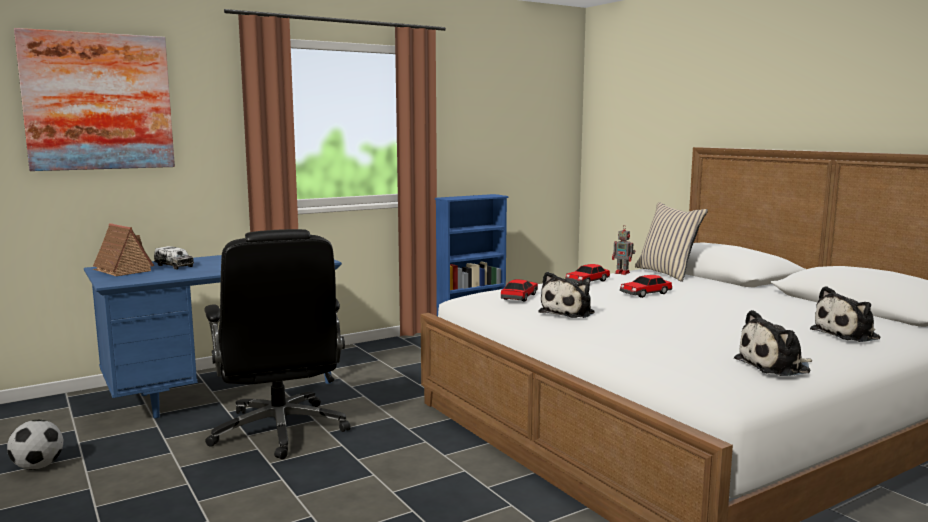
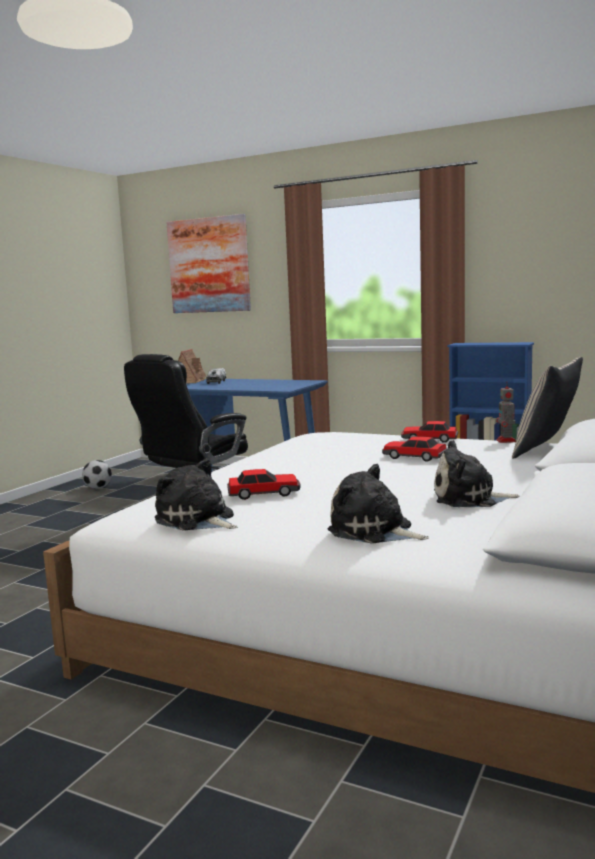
camera: 60 degrees right, 0 degrees up
(519, 297) = (323, 438): toy car -> toy car (264, 494)
(569, 312) = (292, 454): plush toy -> plush toy (469, 499)

